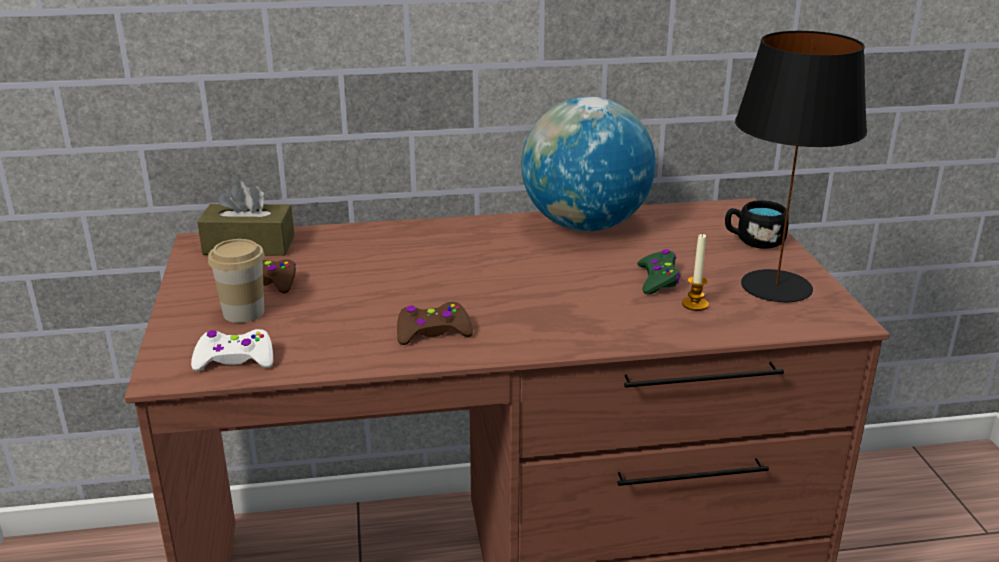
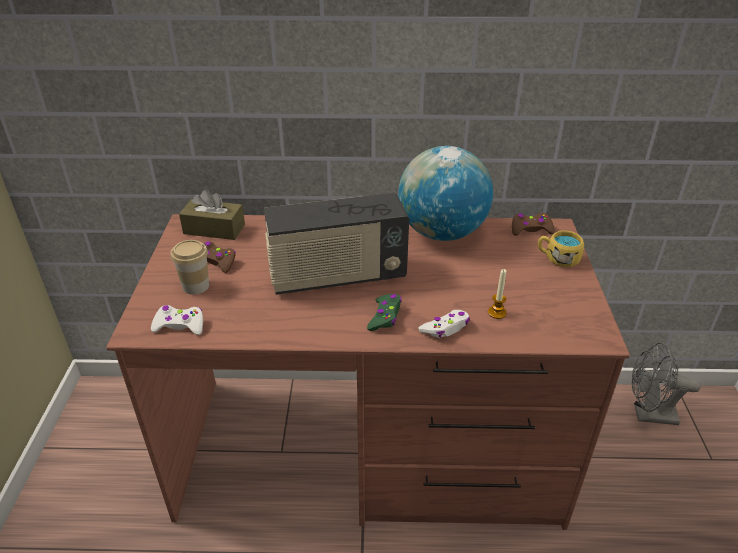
camera: 10 degrees right, 10 degrees up
(433, 332) = (311, 317): brown game controller -> brown game controller (530, 229)
(454, 284) = (337, 277): none -> radio
(631, 327) = (445, 328): none -> white game controller
(658, 280) = (477, 287): green game controller -> green game controller (385, 316)
(754, 240) = (557, 259): black mug -> yellow mug
(775, 286) = (560, 302): black table lamp -> none
(887, 488) = (648, 415): none -> grey fan

